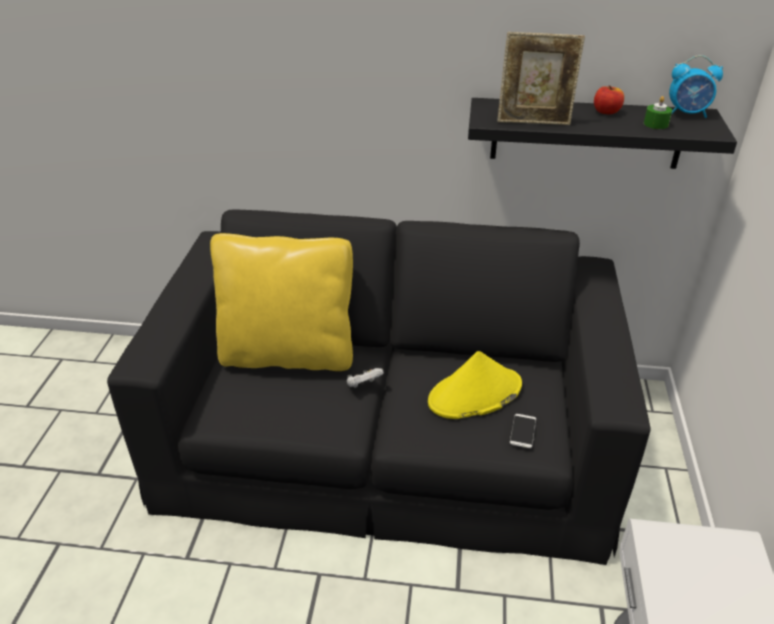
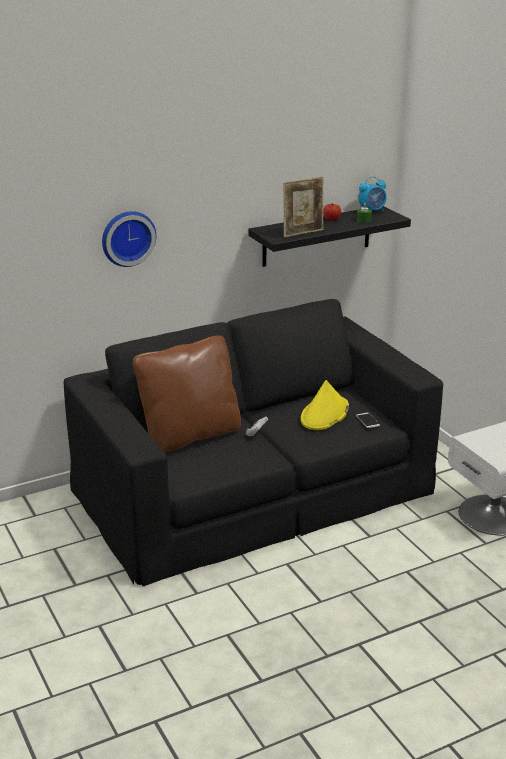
camera: 35 degrees left, 10 degrees down
(285, 72) = (127, 237): none -> wall clock
(288, 354) = (190, 436): yellow pillow -> brown pillow

